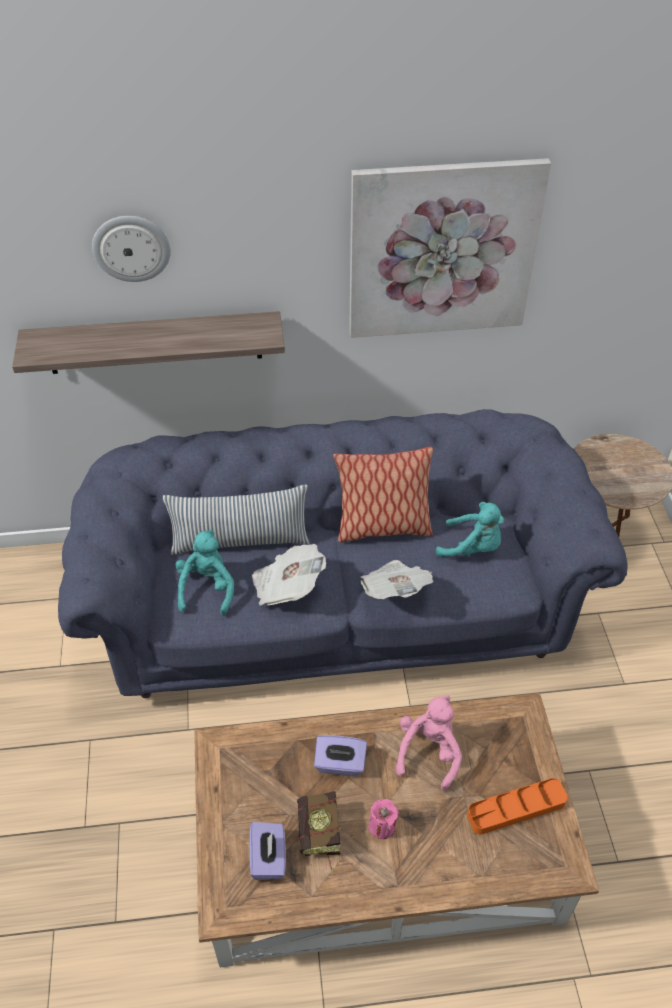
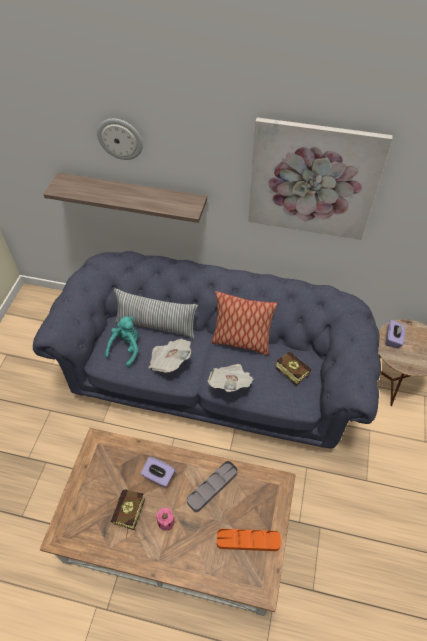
camera: 20 degrees right, 5 degrees up
(268, 858) = (95, 517): purple tissue box -> purple tissue box (393, 339)
(429, 752) = (212, 487): pink plush toy -> grey tray
(472, 548) = (289, 370): turquoise plush toy -> book

